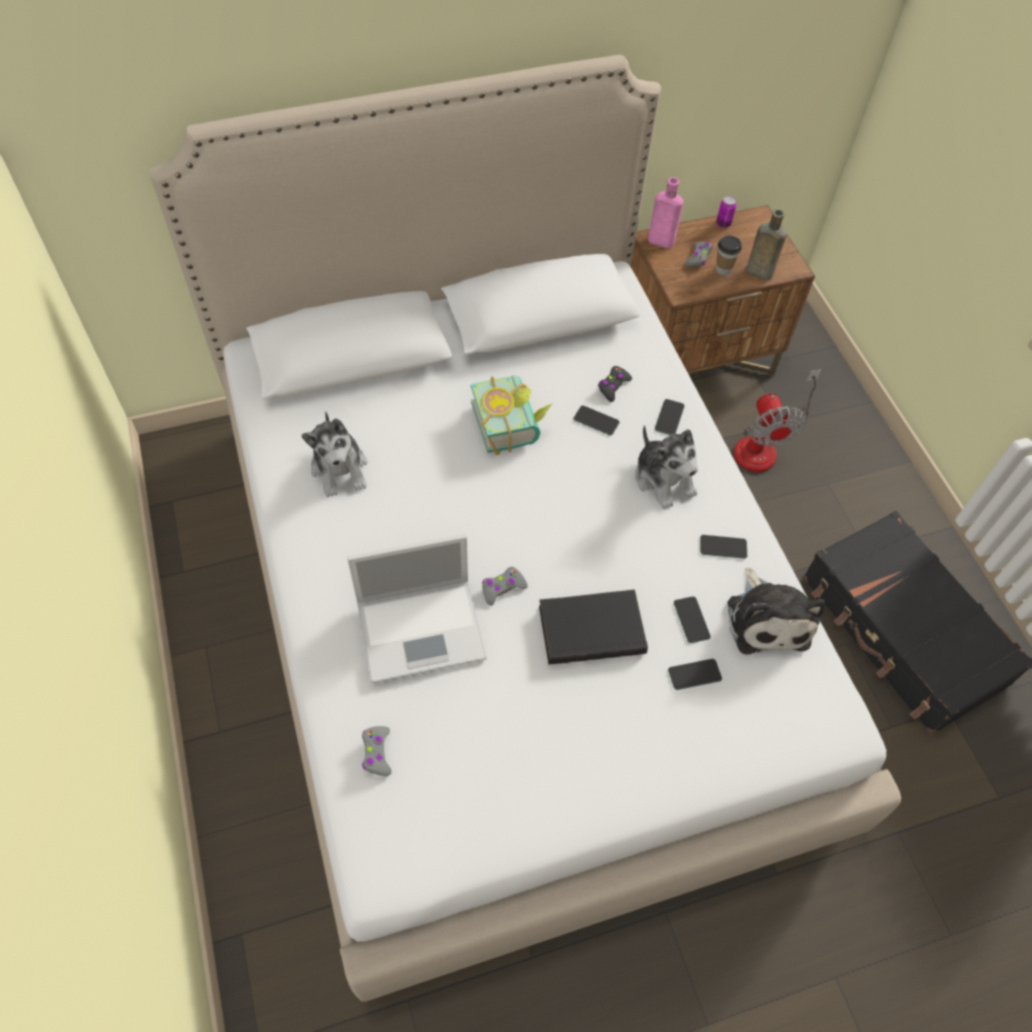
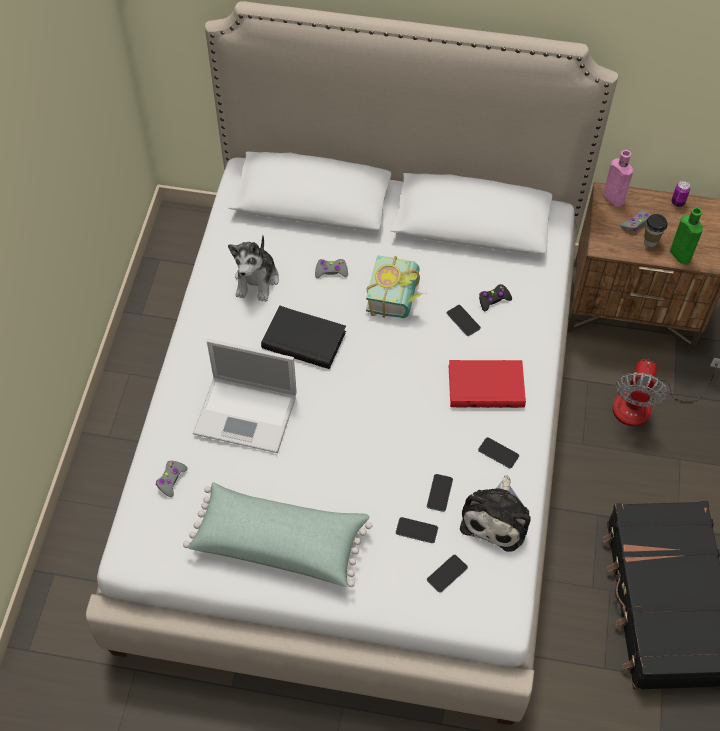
camera: 30 degrees right, 0 degrees up
(502, 588) = (318, 411): grey game controller -> grey game controller (331, 271)
(552, 765) = (279, 542): none -> green pillow
(591, 628) = (364, 466): black book -> black book (305, 339)
(663, 479) = (486, 385): plush toy -> red book
(669, 417) = (522, 341): phone -> phone (447, 573)
(757, 272) = (679, 254): brown bottle -> green bottle

